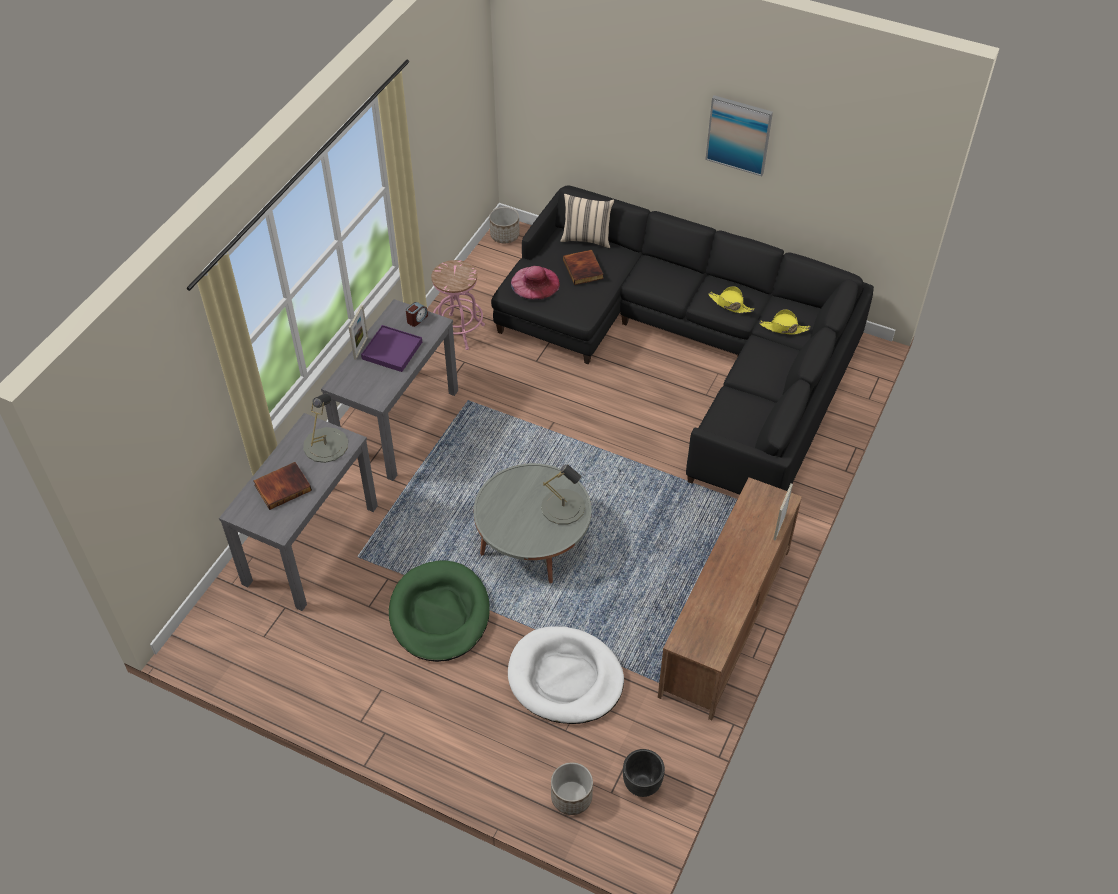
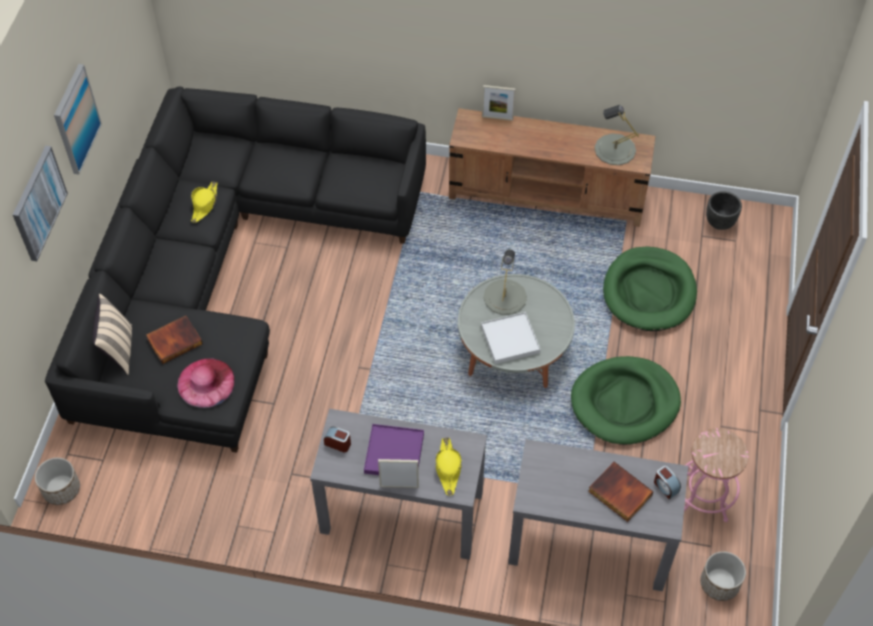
camera: 105 degrees left, 5 degrees up
(272, 522) = (665, 487): none -> alarm clock
(325, 445) = (550, 473): grey table lamp -> grey table lamp (615, 149)
(458, 331) = (243, 493): pink stool -> pink stool (704, 497)
(512, 498) = (510, 339): none -> white tray
(565, 678) = (649, 292): white dog bed -> green dog bed
(571, 797) = (751, 265): planter -> planter (719, 583)
(651, 111) = (38, 203): none -> picture
(784, 328) = (229, 159): yellow hat -> yellow hat (448, 468)

